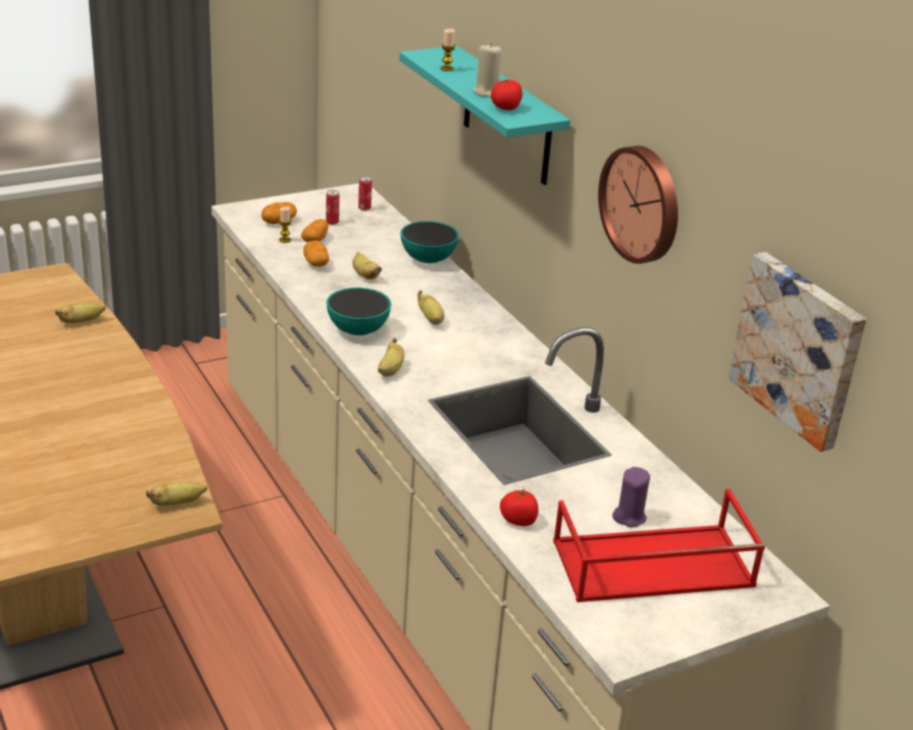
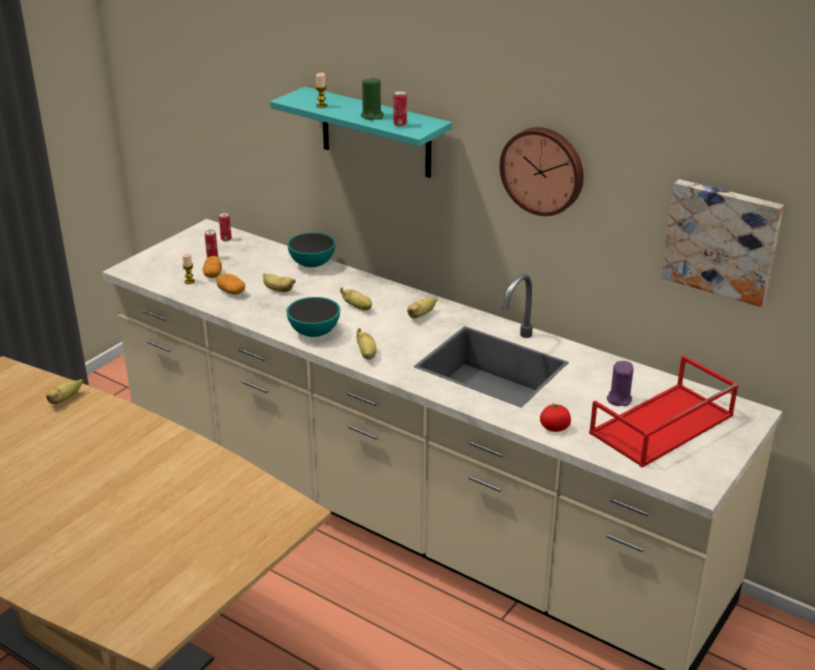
camera: 25 degrees left, 0 degrees up
(177, 503) = (284, 510): banana -> banana (421, 315)
(278, 221) = (169, 268): potato -> none
(487, 92) = (372, 116): beige candle -> green candle
(505, 108) = (400, 124): tomato -> can

